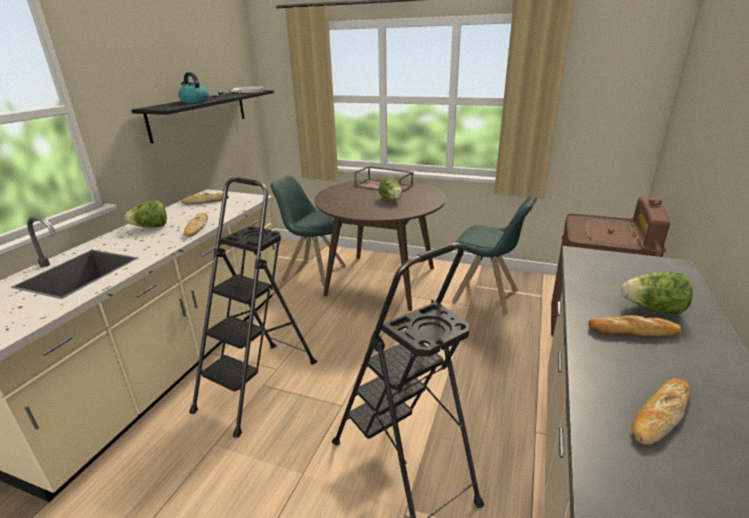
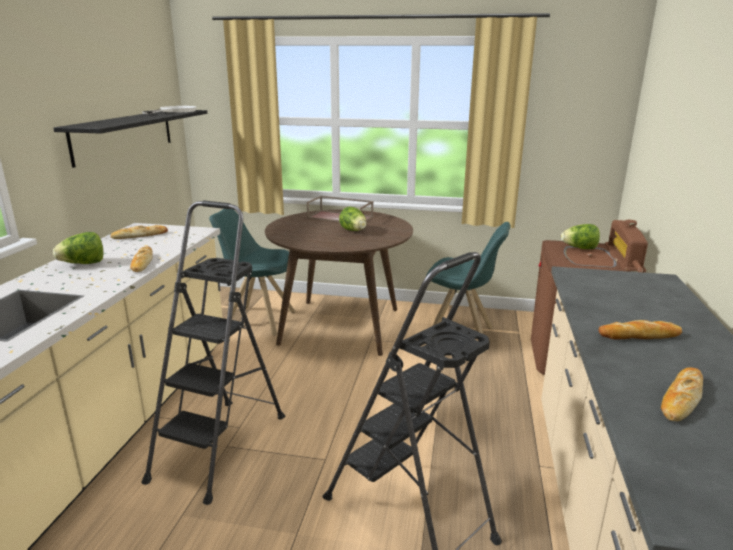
camera: 10 degrees left, 5 degrees down
(194, 101) = (124, 120): kettle -> none
(652, 309) = (651, 316): lettuce -> lettuce (579, 248)

